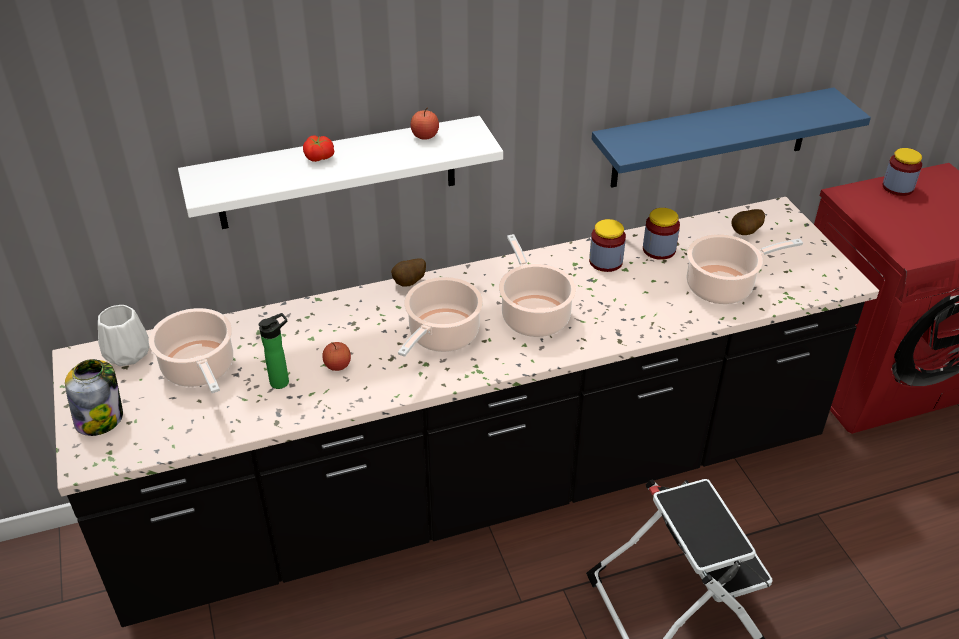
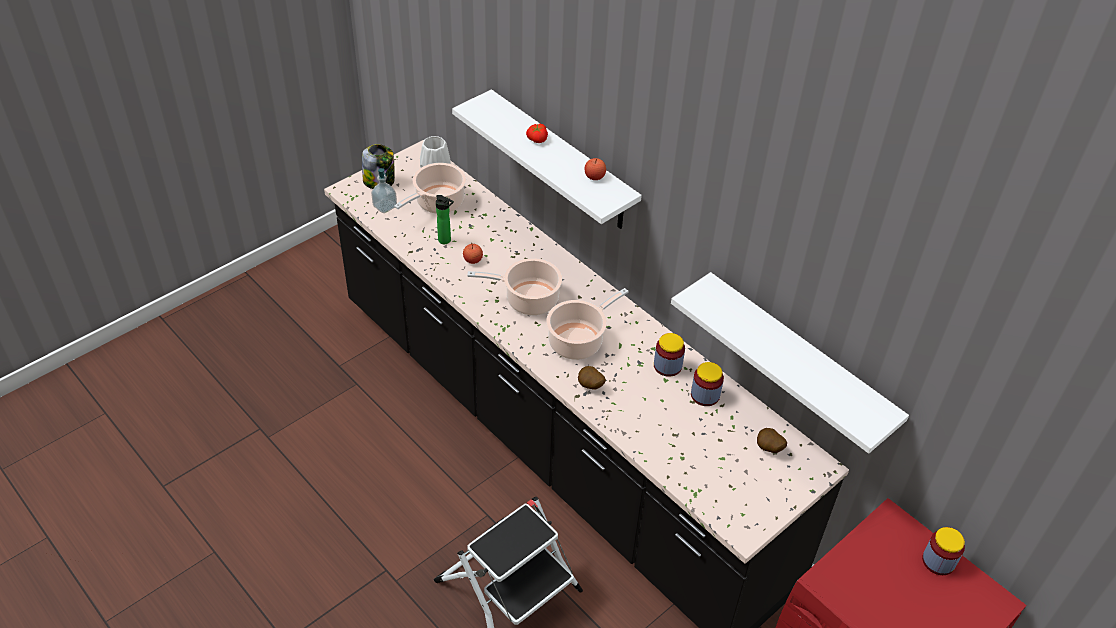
camera: 65 degrees right, 5 degrees up
(161, 426) = (385, 206): none -> soap dispenser
(410, 283) = (574, 266): potato -> potato (590, 386)
(711, 138) = (798, 360): blue shelf -> white shelf
(723, 286) = (682, 446): cooking pot -> none

